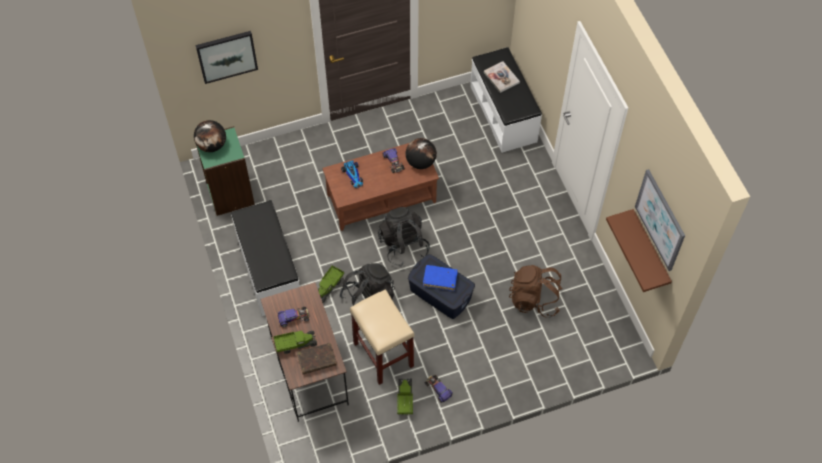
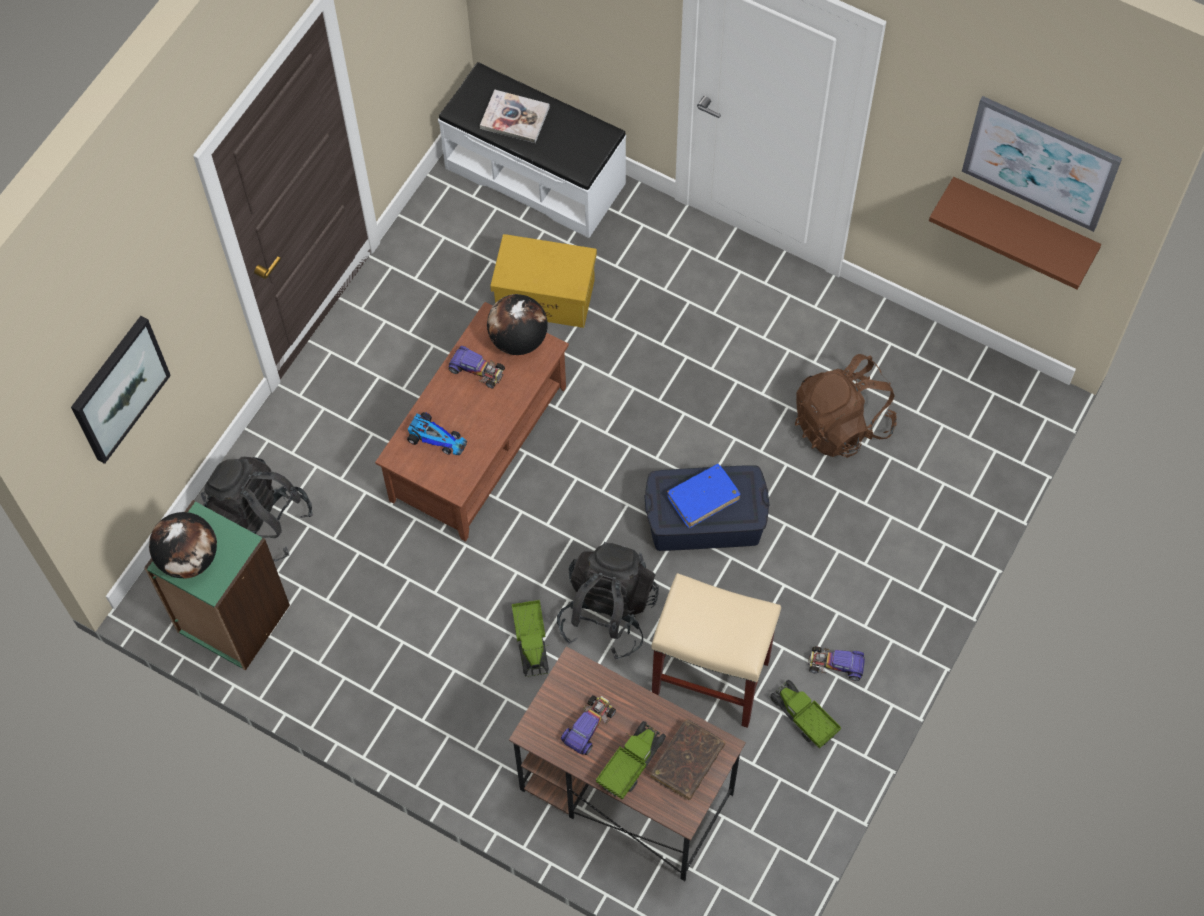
camera: 40 degrees left, 5 degrees up
(268, 270) = (415, 691): white bench -> none
(403, 245) = (581, 490): black backpack -> black backpack (260, 522)
(462, 162) = (546, 296): none -> yellow storage box

